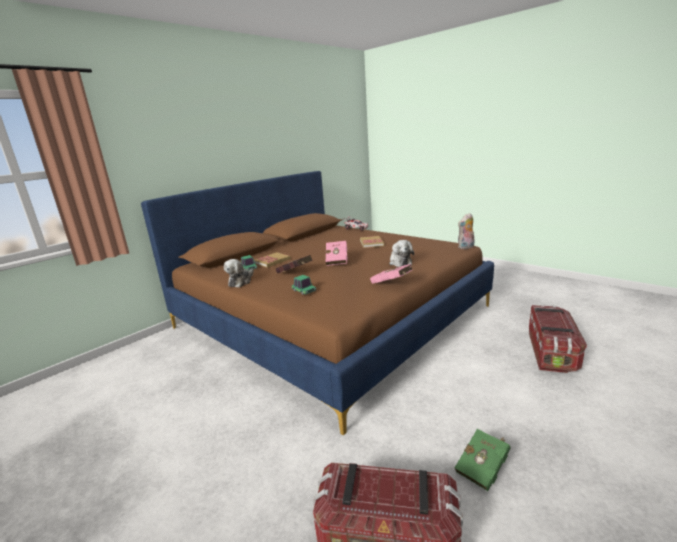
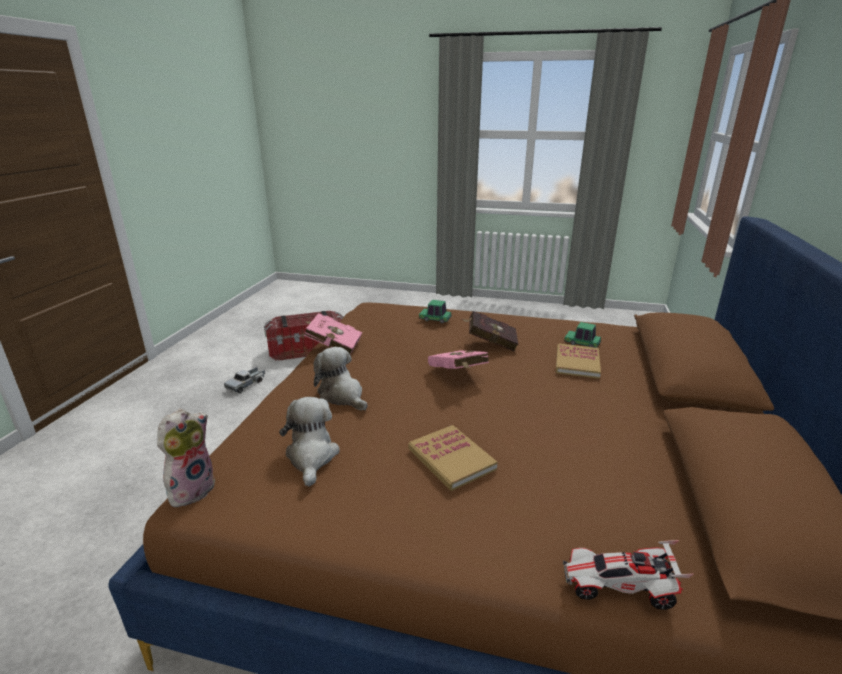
camera: 150 degrees right, 5 degrees up
(241, 281) = (542, 323): plush toy -> plush toy (311, 456)
(483, 468) = (246, 384): green book -> toy truck
(551, 352) = (98, 526): storage box -> none

